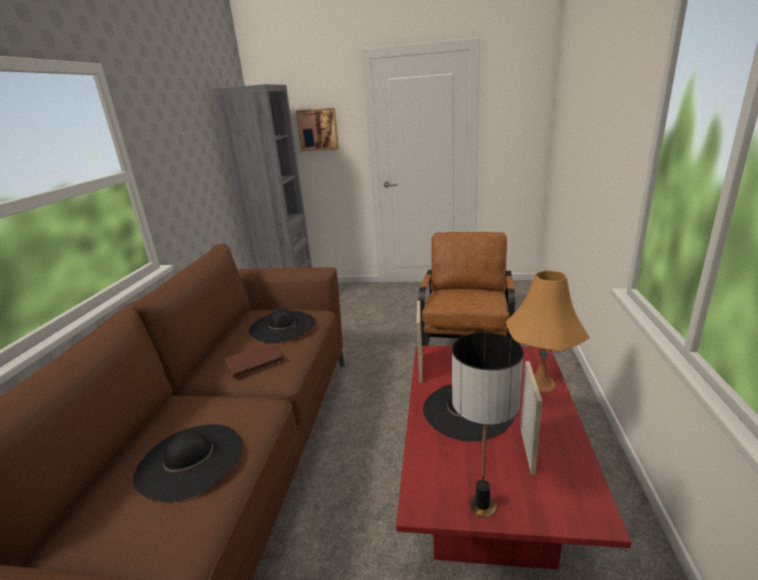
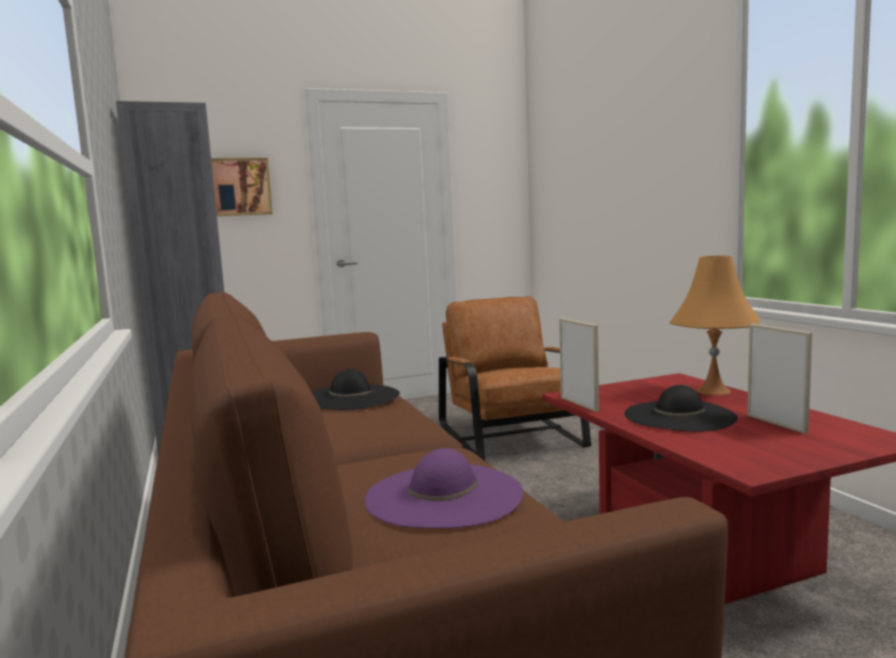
camera: 30 degrees left, 15 degrees down
(190, 460) = (444, 495): black hat -> purple hat
(253, 361) = (366, 424): brown book -> none
(481, 506) = (800, 457): table lamp -> none

